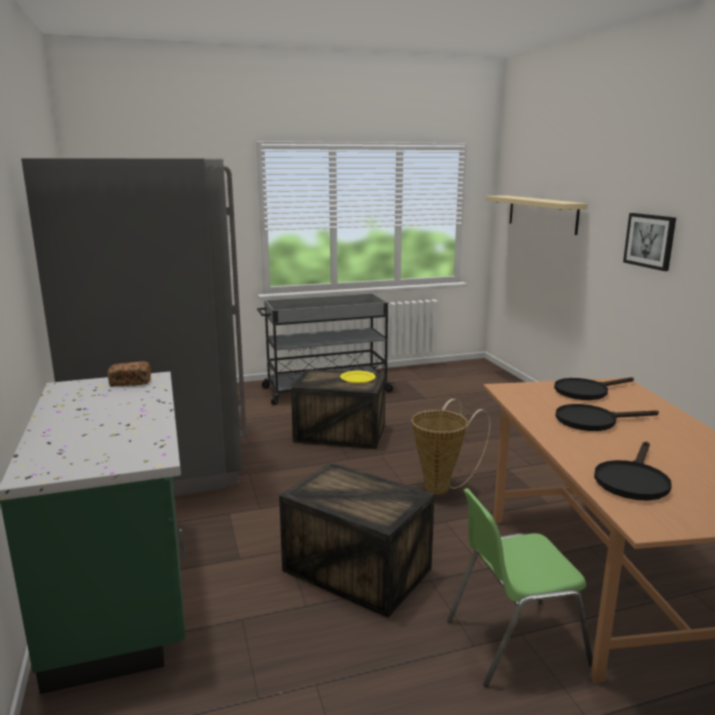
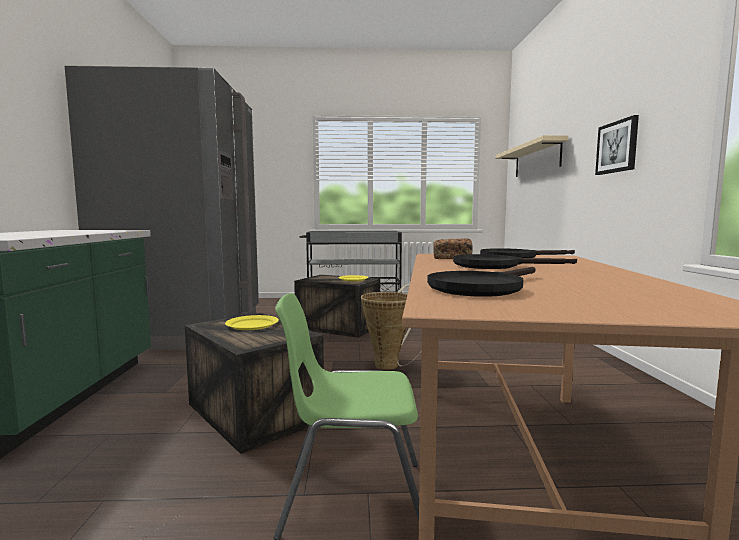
camera: 15 degrees right, 10 degrees down
(130, 382) = (106, 230): bread -> bread (452, 258)
(349, 486) = (252, 325): none -> yellow plate

